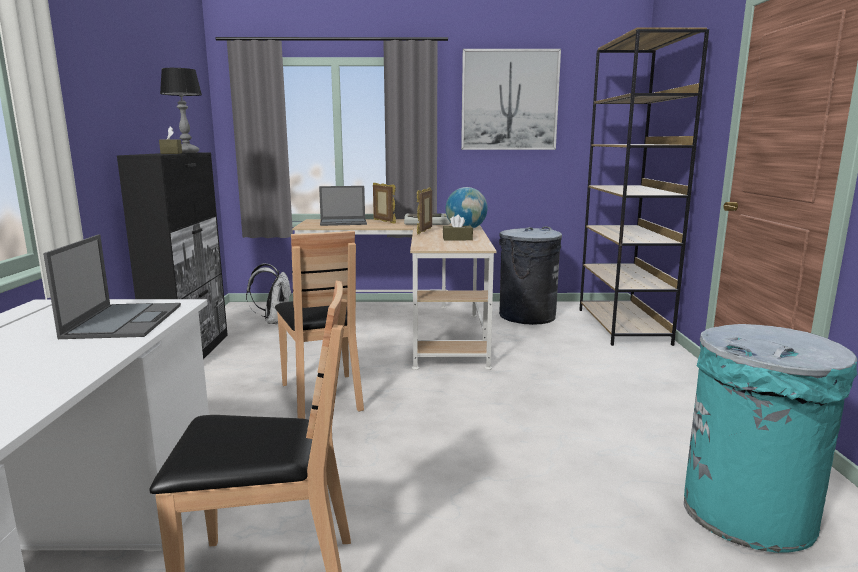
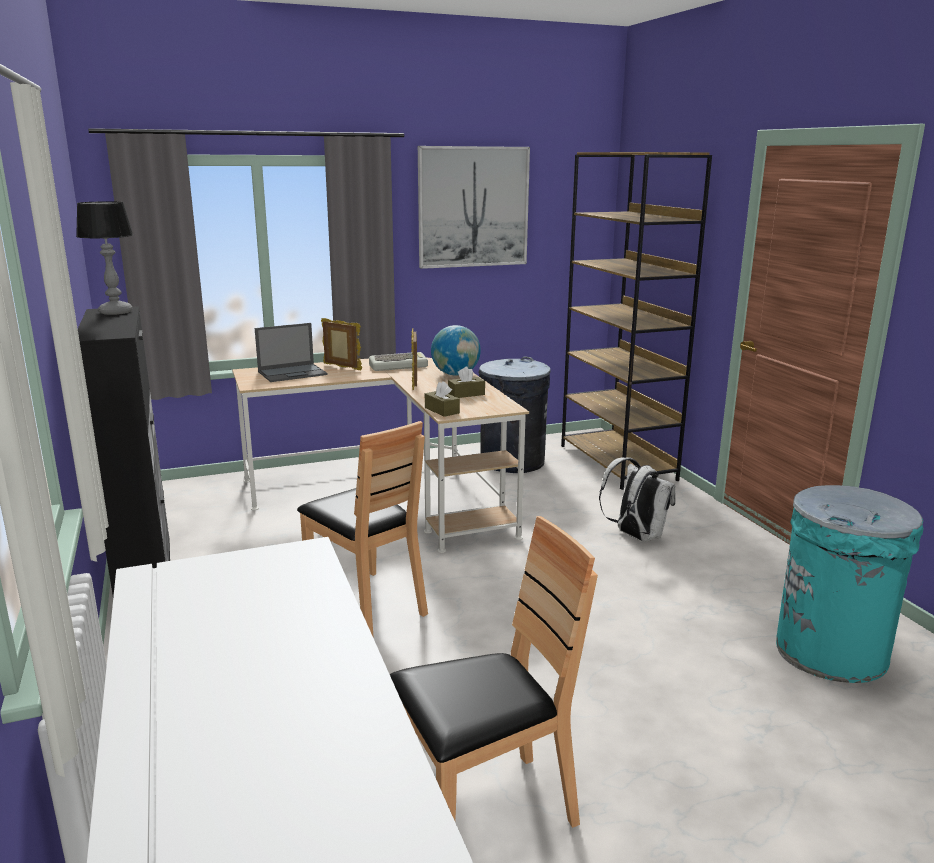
camera: 20 degrees left, 5 degrees up
(124, 320) = (287, 584): laptop -> none
(171, 153) = (116, 322): brown tissue box -> brown tissue box (442, 410)
(274, 322) = (215, 510): white backpack -> white backpack (635, 536)

